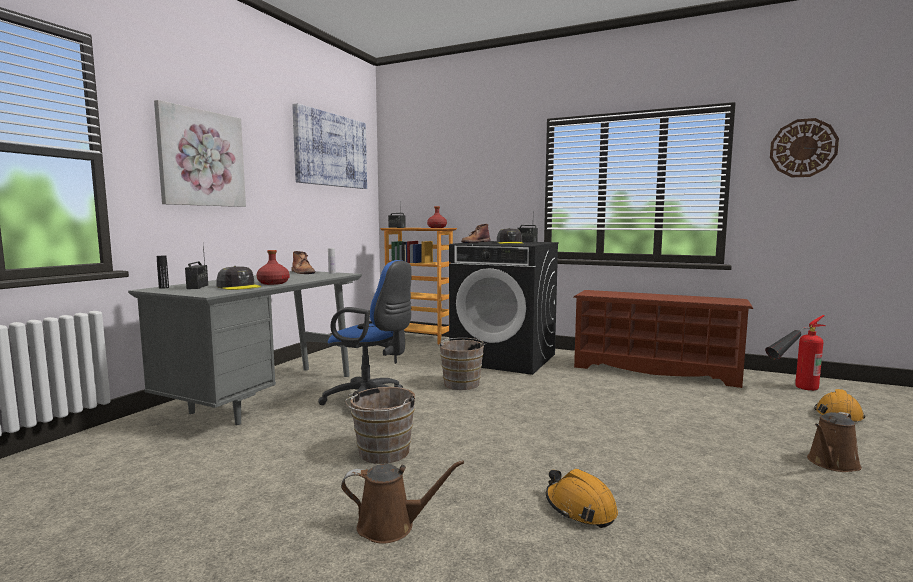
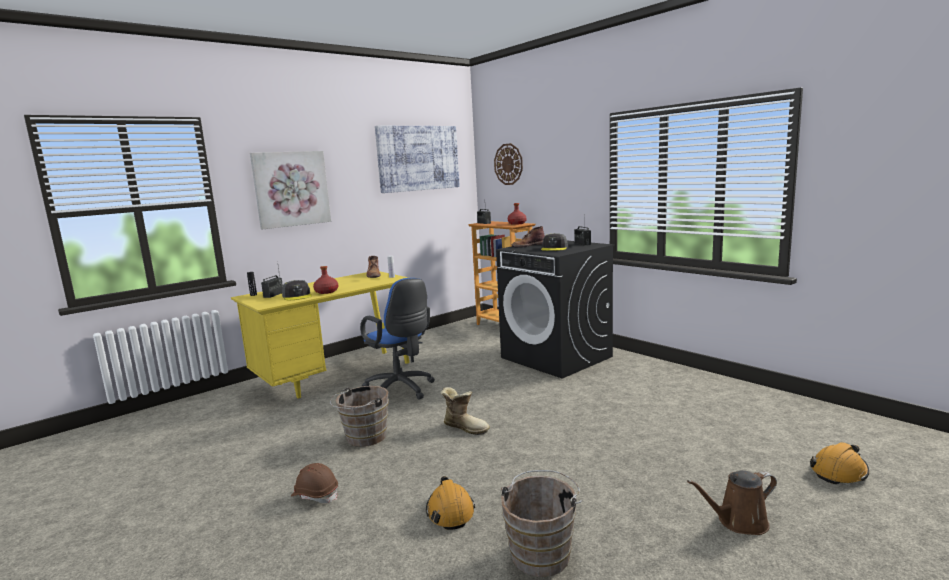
camera: 25 degrees right, 5 degrees up
(266, 396) = (336, 376): grey desk -> yellow desk
(391, 526) = (315, 495): brown watering can -> brown hard hat
(461, 383) = (489, 380): brown bucket -> brown bucket (542, 552)
(491, 426) = (465, 427): none -> boot
(655, 370) = (695, 387): brown shoe rack -> none
(793, 389) = (832, 431): fire extinguisher -> none
(803, 148) = (883, 142): wall clock -> wall clock (508, 164)

